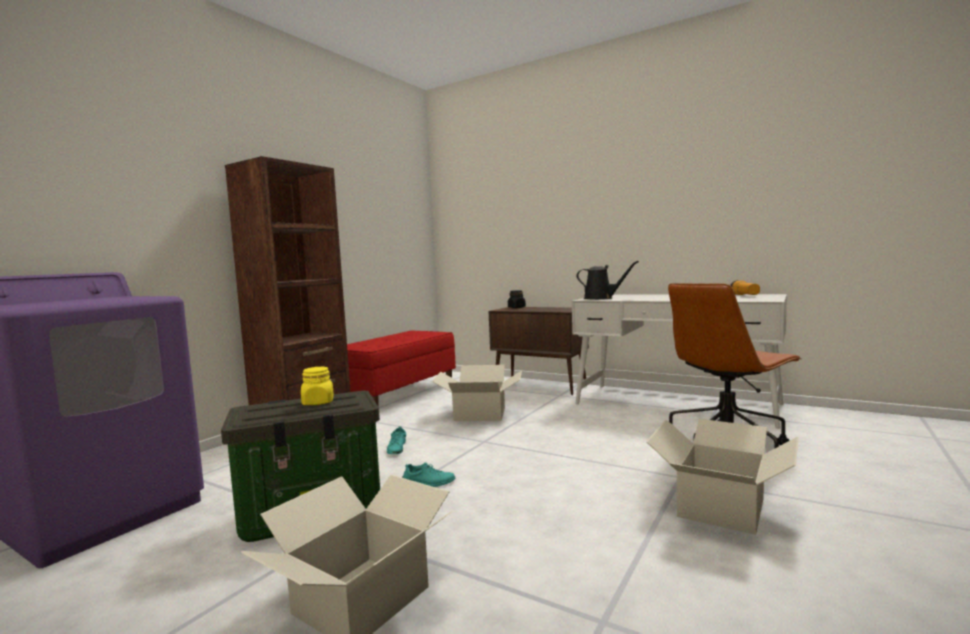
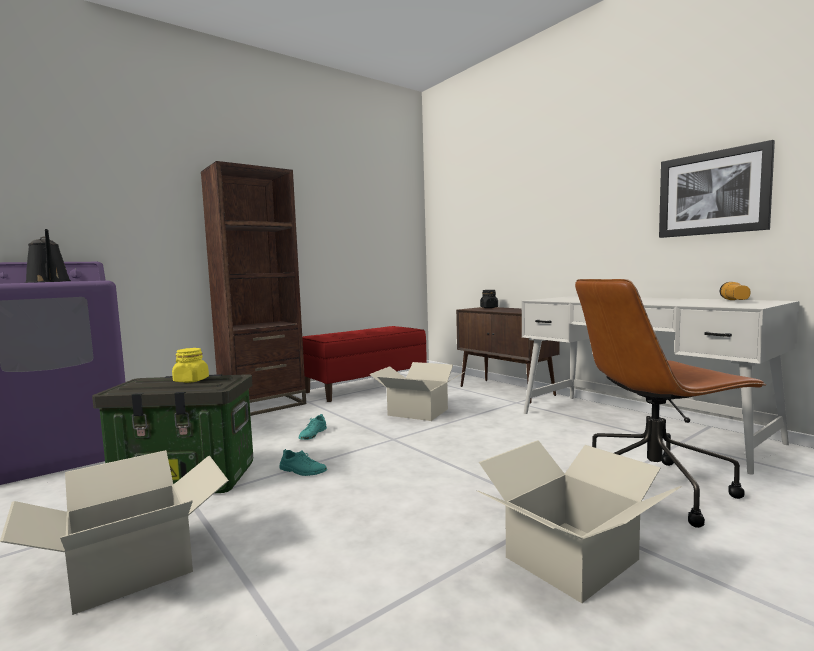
camera: 20 degrees right, 0 degrees up
(601, 298) = (558, 299): black watering can -> black watering can (49, 282)
(719, 209) = (712, 193): none -> picture

